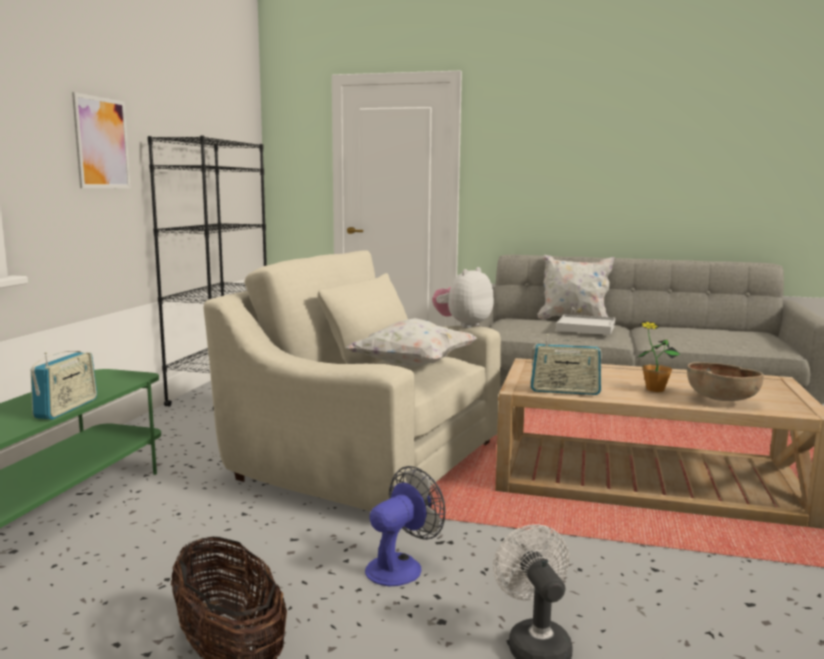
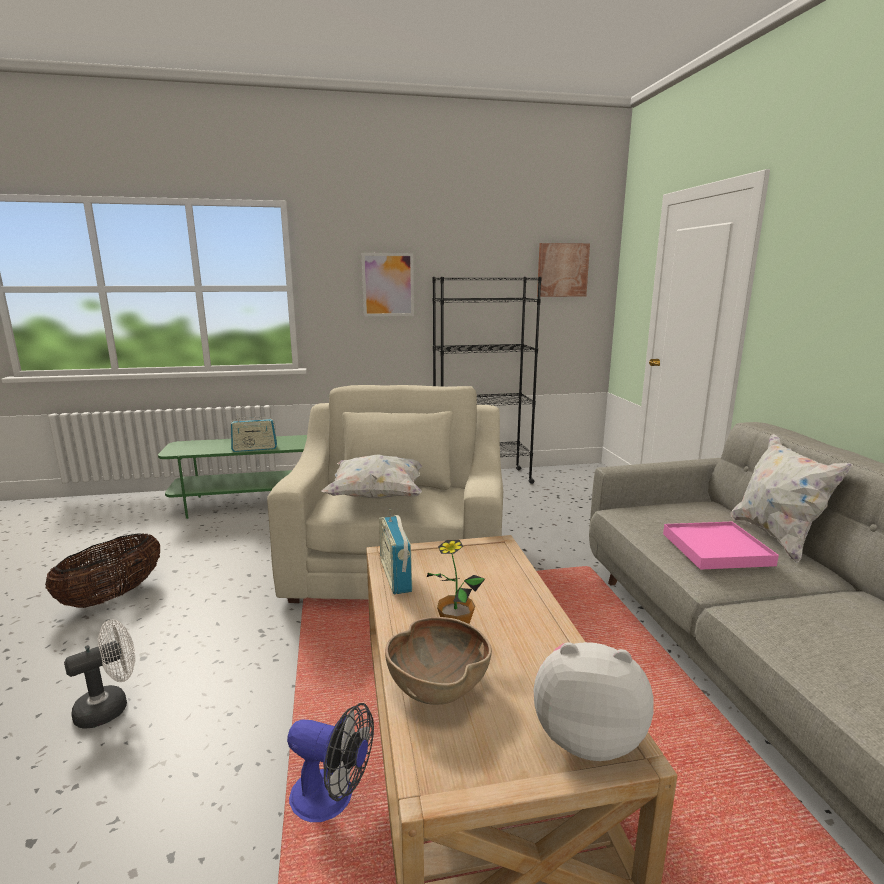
camera: 65 degrees right, 5 degrees up
(233, 140) = (562, 270): none -> picture
(401, 566) = (219, 623): fan -> fan (332, 798)
(463, 325) = (484, 481): plush toy -> plush toy (586, 736)
(585, 328) = (716, 549): white tray -> pink tray

